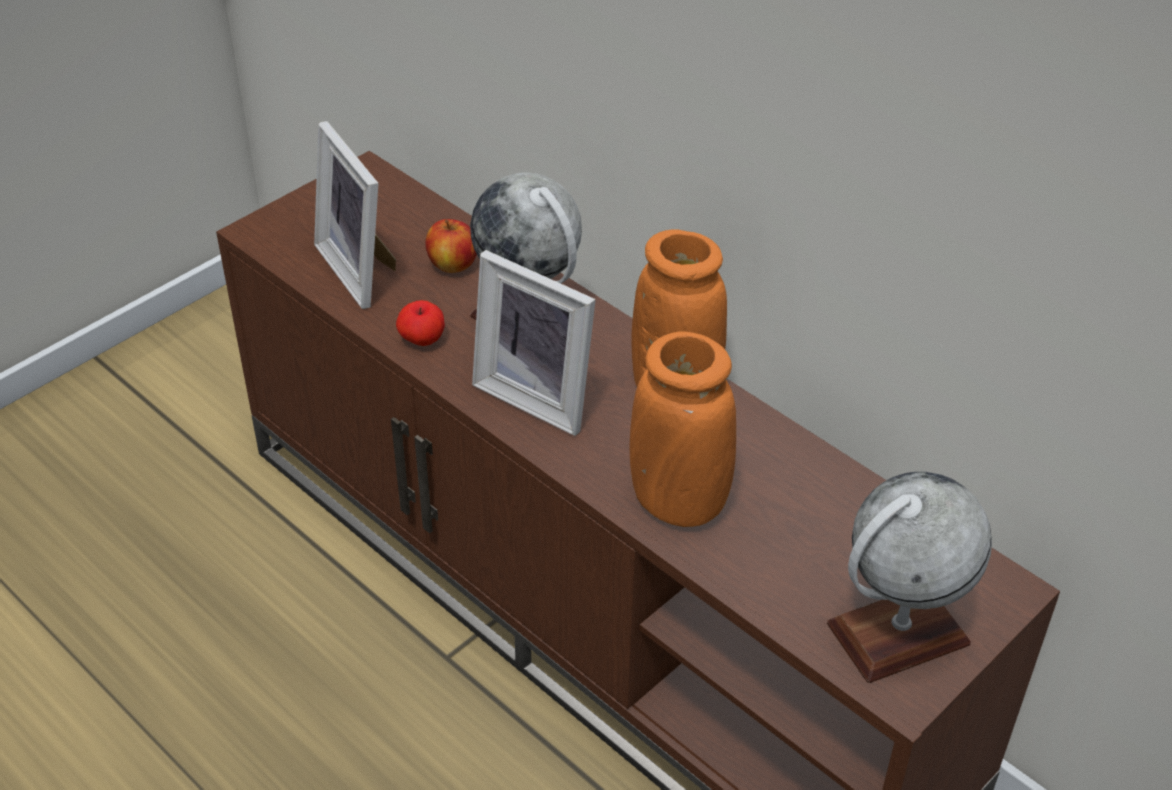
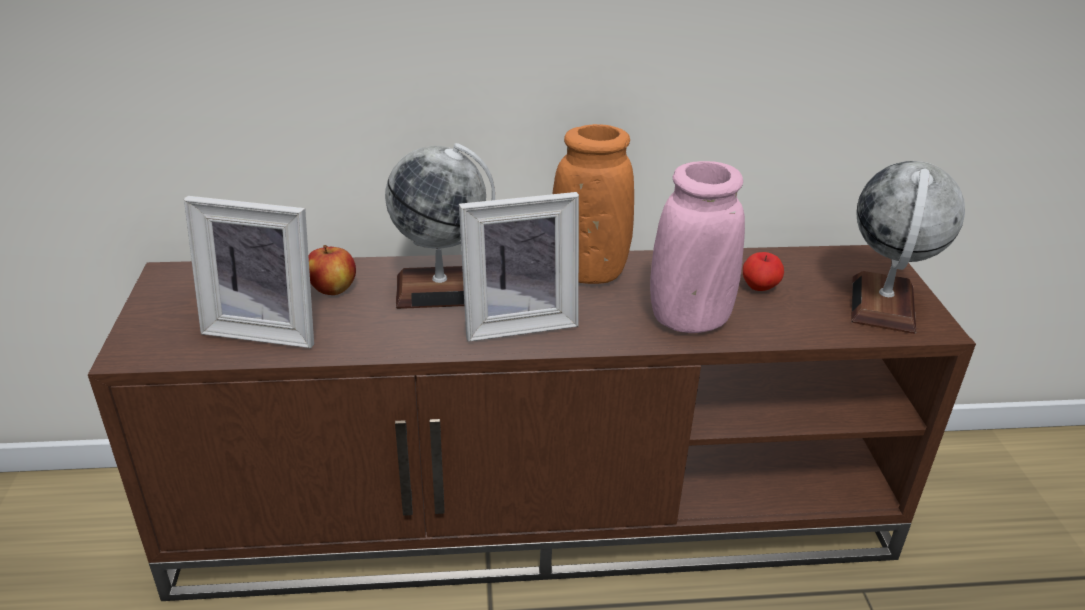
camera: 50 degrees left, 10 degrees down
(422, 340) = (387, 340): apple -> apple (759, 288)
(678, 501) = (689, 320): orange vase -> pink vase

